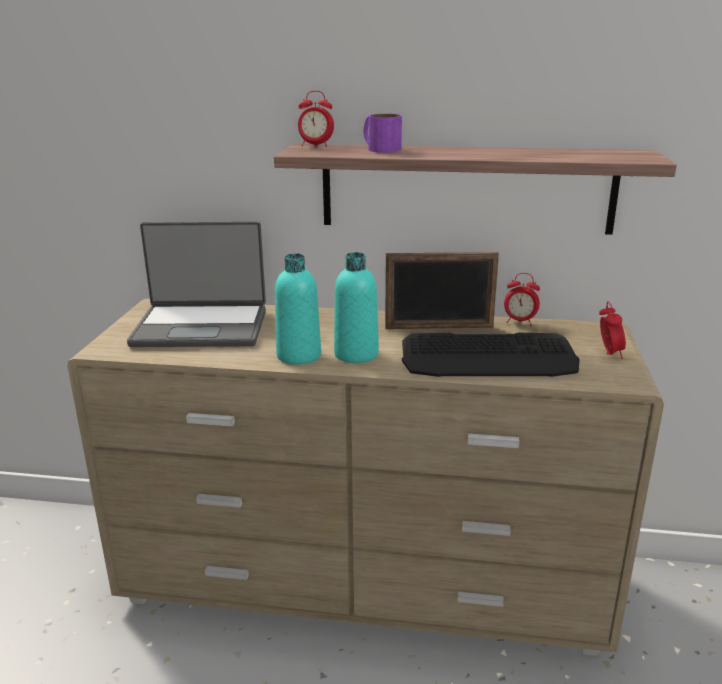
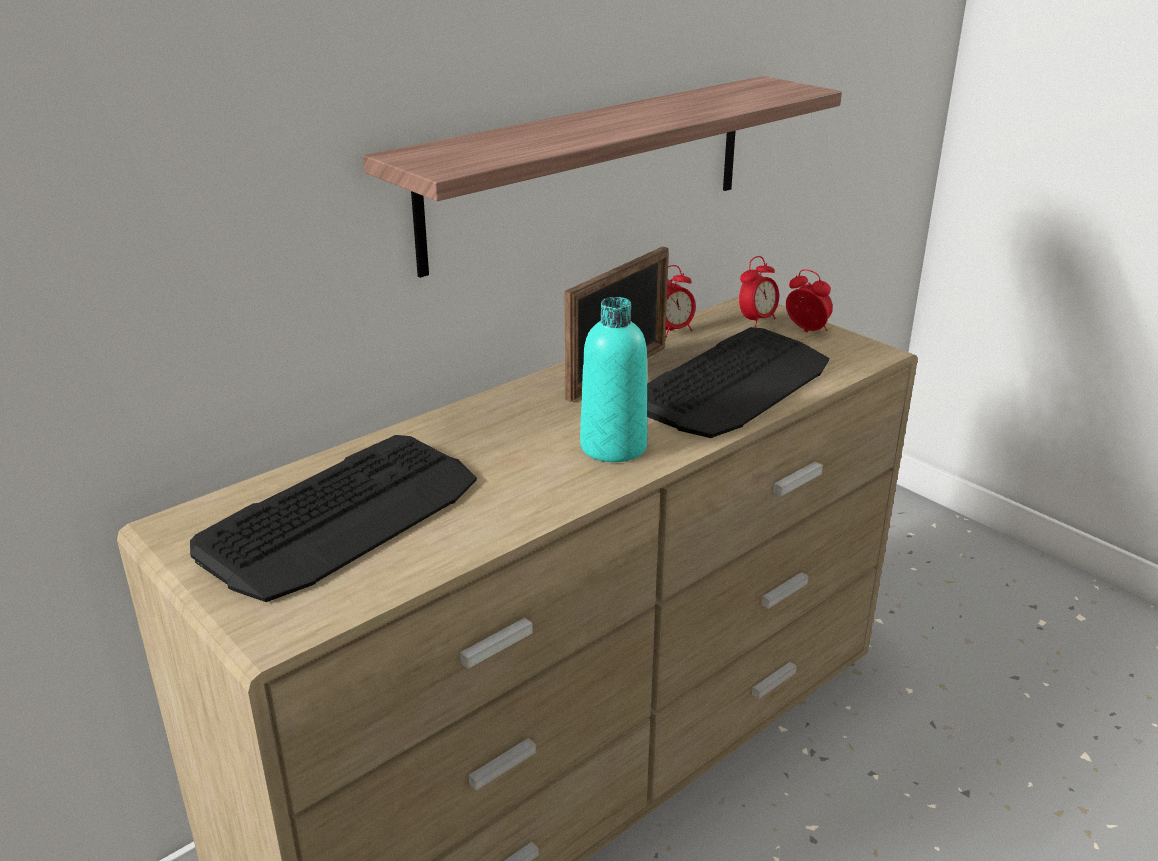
camera: 50 degrees left, 5 degrees up
(201, 327) = (342, 516): laptop -> keyboard
(299, 355) = (559, 483): turquoise bottle -> none
(315, 146) = (418, 151): alarm clock -> alarm clock (757, 321)
(379, 148) = (515, 135): purple mug -> none

